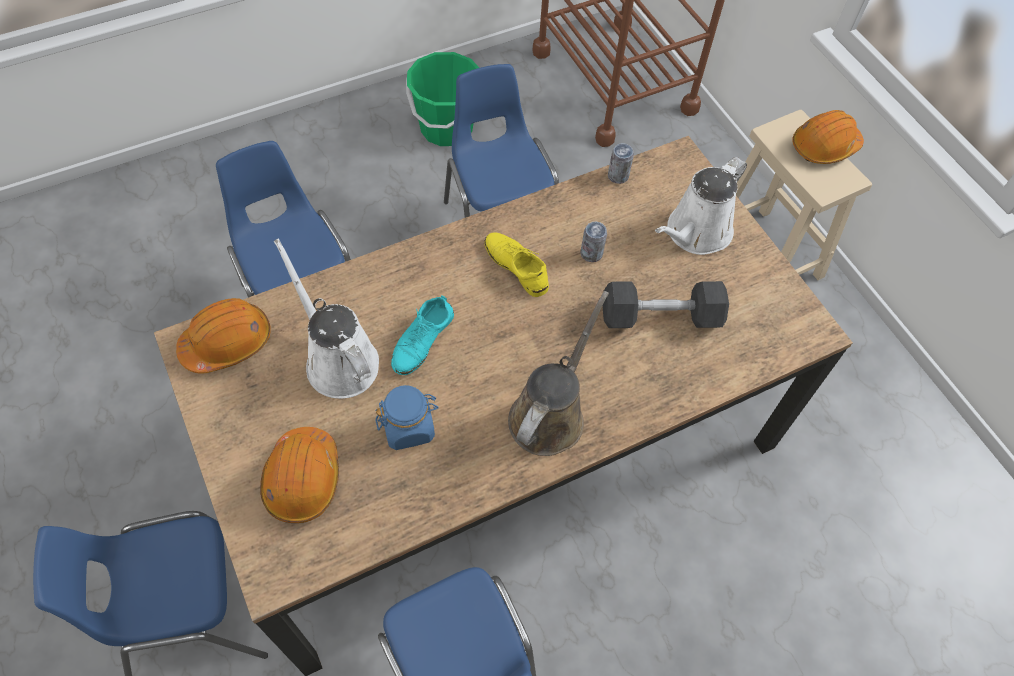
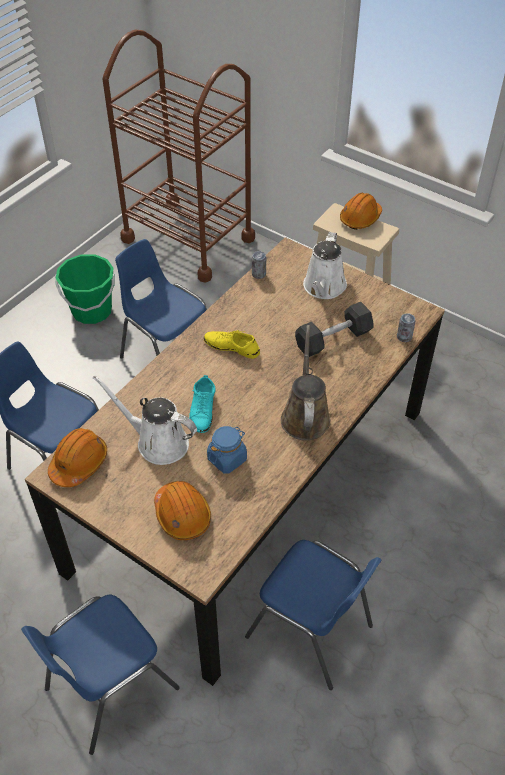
camera: 25 degrees left, 10 degrees down
(591, 254) = (271, 322): can -> can (404, 337)

